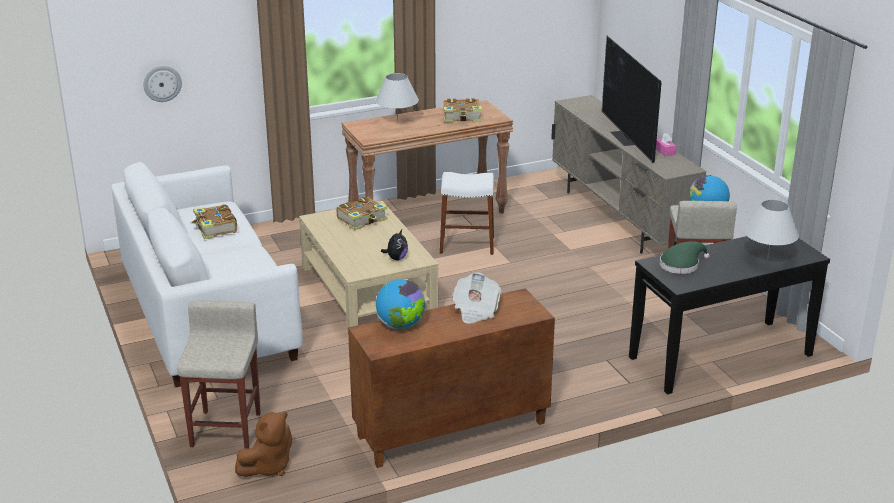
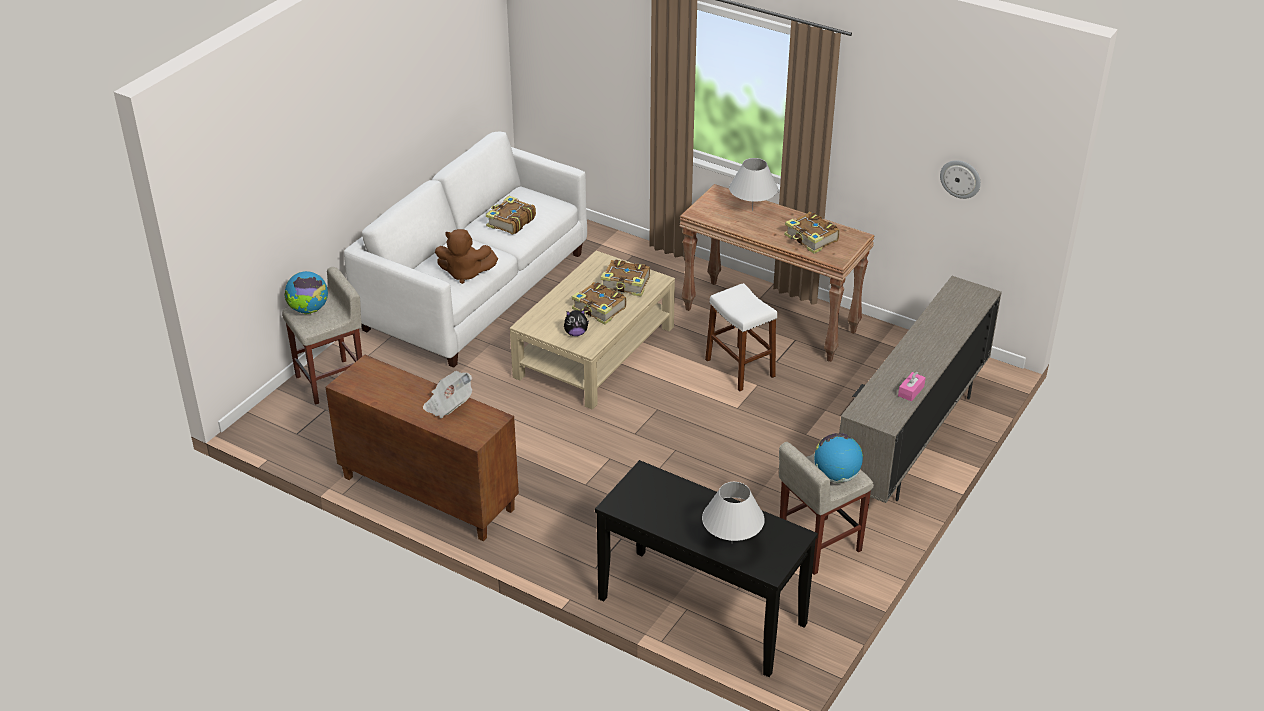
camera: 55 degrees right, 10 degrees up
(162, 83) = (572, 70): wall clock -> wall clock (960, 178)
(268, 467) = (302, 424): brown plush toy -> brown plush toy (465, 273)
(379, 239) = (599, 309): none -> book
(400, 325) = (389, 378): globe -> globe (309, 310)
(627, 138) = (914, 355): television -> none
(681, 265) = (658, 491): green hat -> none

